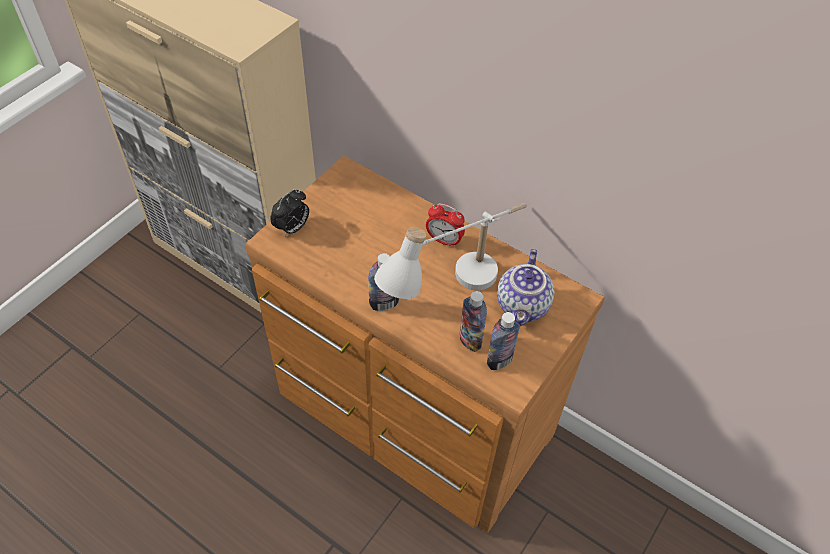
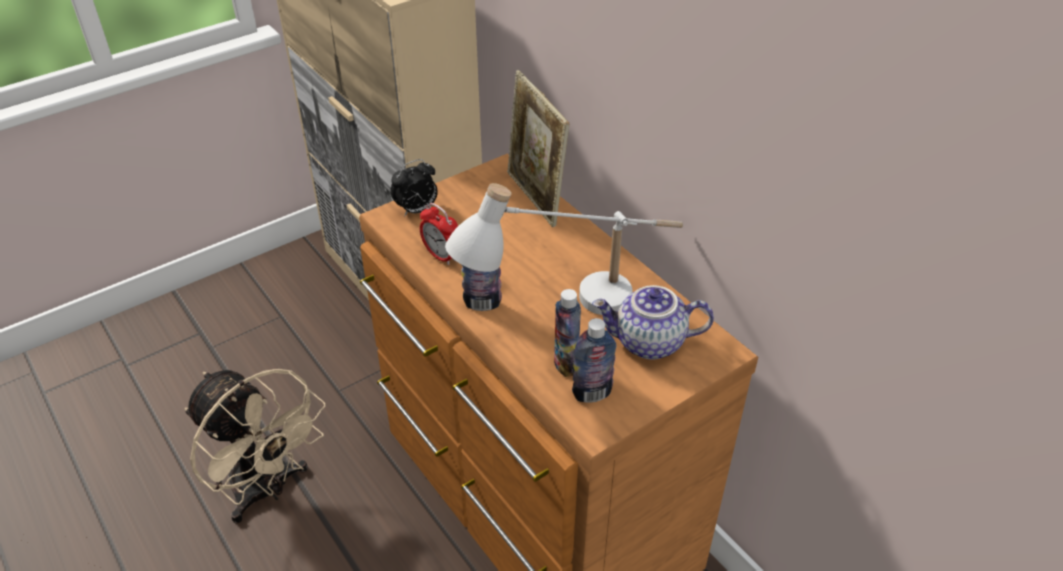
camera: 20 degrees right, 10 degrees down
(194, 470) = (267, 490): none -> beige fan
(385, 194) = (535, 198): none -> picture frame
(444, 240) = (583, 256): alarm clock -> alarm clock (441, 256)
(524, 306) = (649, 343): teapot -> teapot turned 60 degrees clockwise

